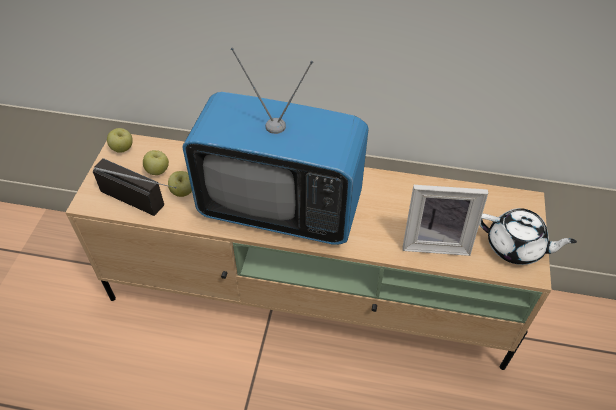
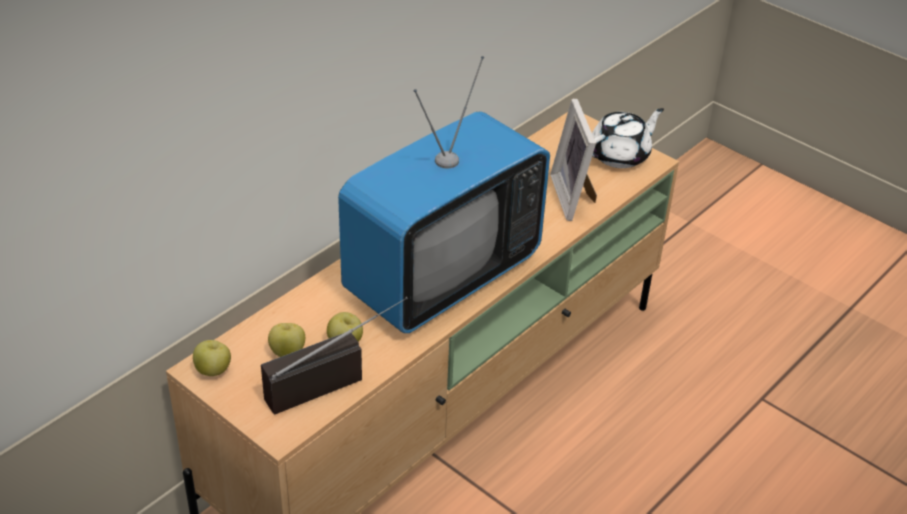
camera: 60 degrees left, 10 degrees down
(435, 241) = (575, 196): picture frame -> picture frame turned 135 degrees clockwise

